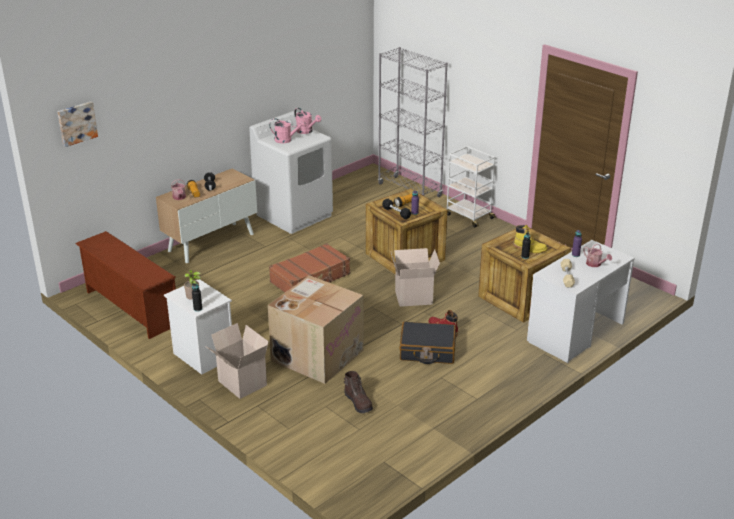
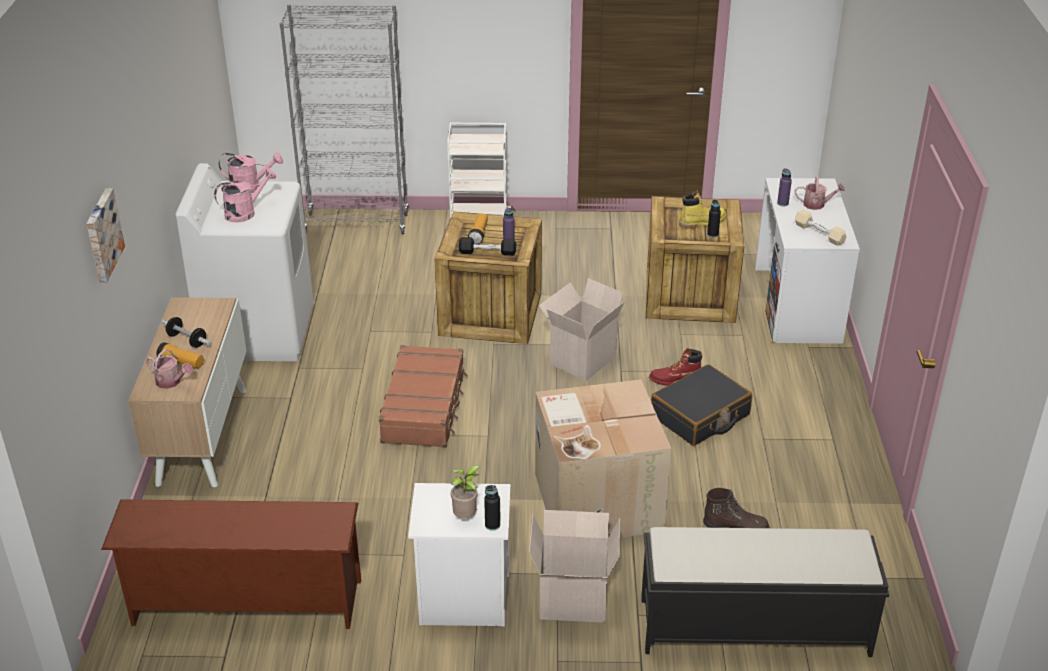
camera: 45 degrees left, 5 degrees up
(76, 123) = (42, 322): picture -> picture (102, 235)
(295, 442) = (752, 626): none -> black bench

